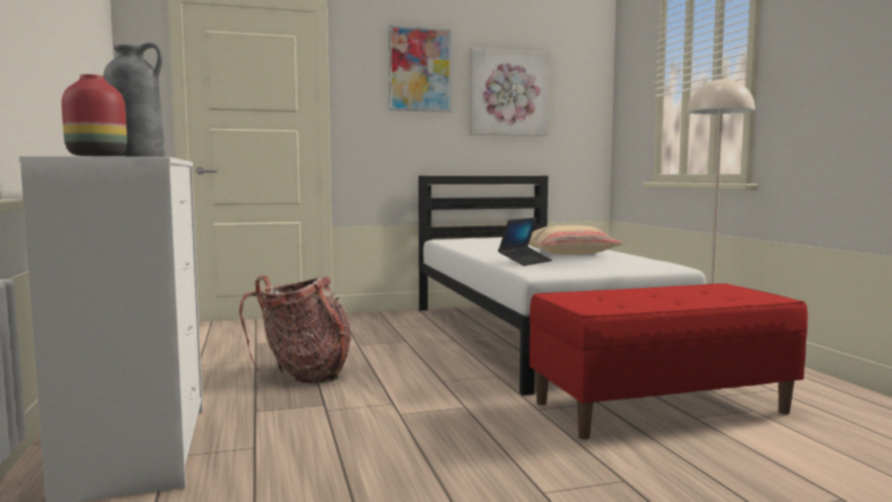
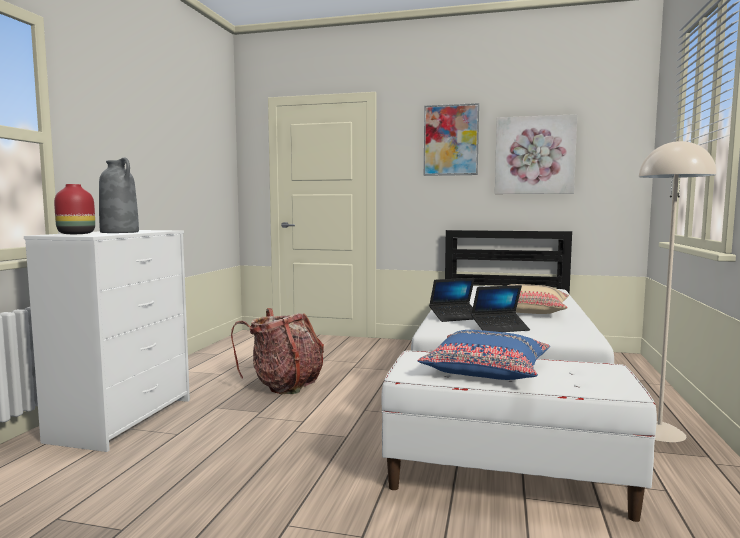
camera: 30 degrees right, 0 degrees up
(588, 266) = (500, 328): none -> laptop
(644, 298) = (486, 370): none -> blue pillow
(660, 407) = (507, 478): red bench -> white bench

